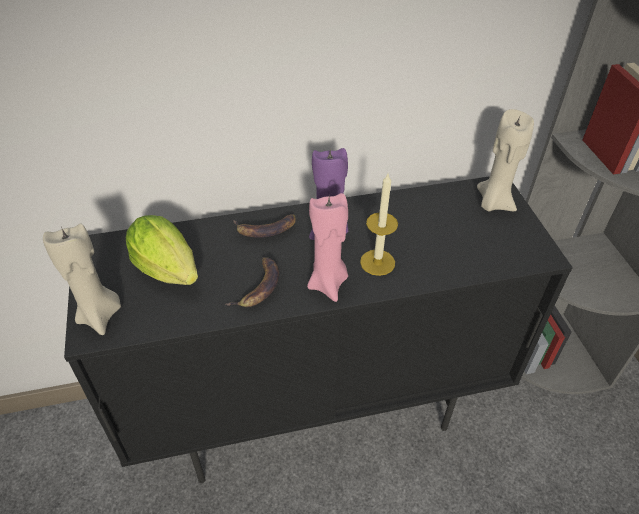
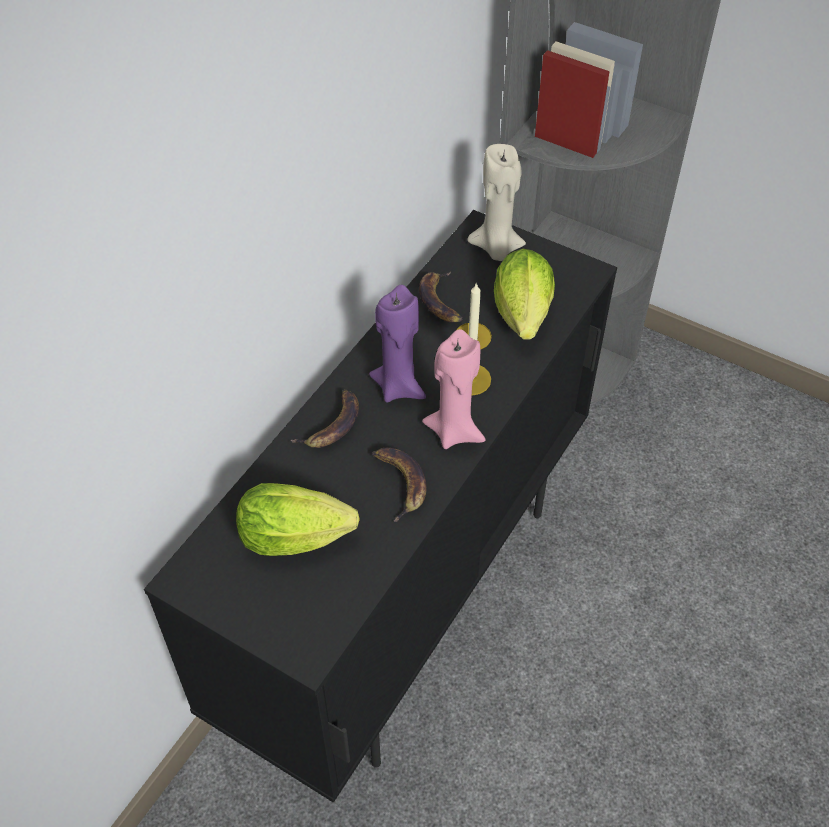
camera: 45 degrees left, 5 degrees up
(100, 315) = (293, 630): beige candle -> none
(417, 208) = (441, 301): none -> banana
(458, 252) = (523, 319): none -> lettuce

